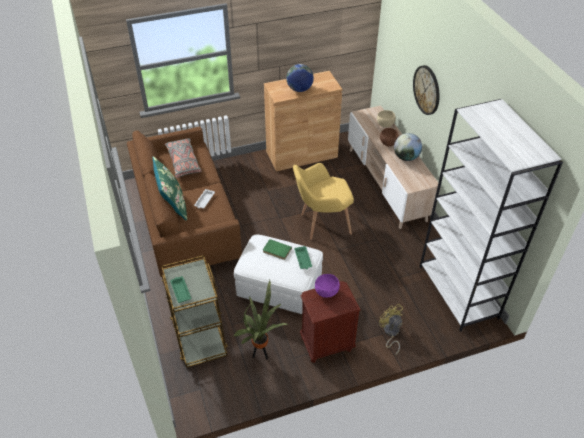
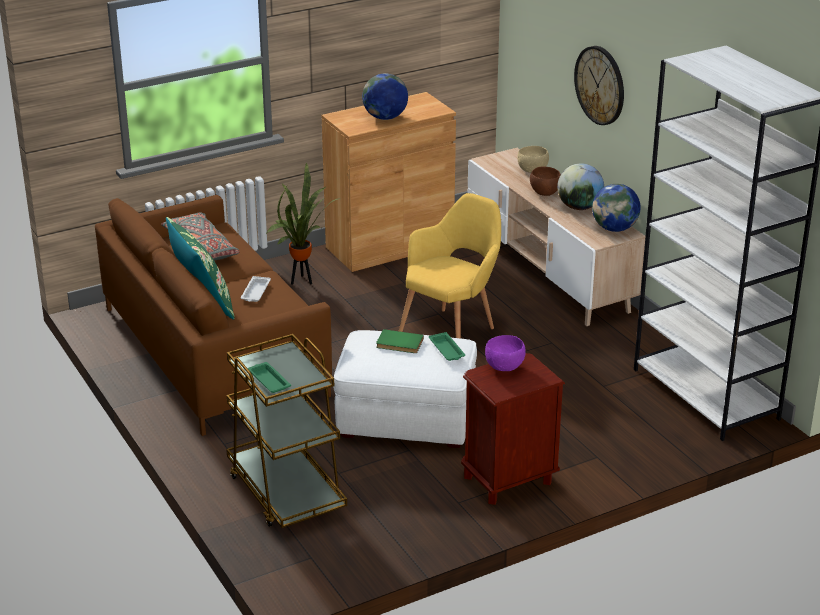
camera: 10 degrees left, 15 degrees down
(261, 354) = (402, 504): potted plant -> potted plant (302, 280)
(321, 223) = (452, 331): yellow armchair -> yellow armchair turned 150 degrees clockwise
(390, 333) = (610, 455): yellow fan -> none
(423, 177) = (614, 228): none -> globe

